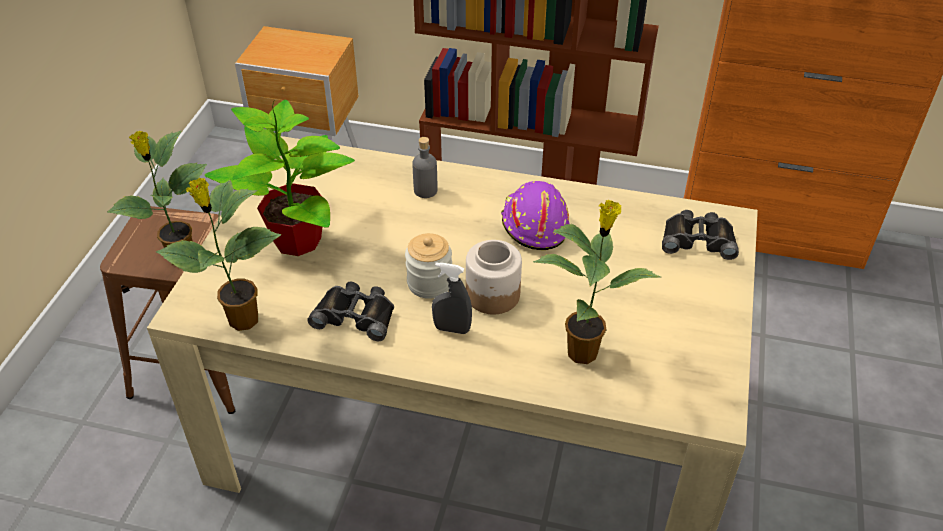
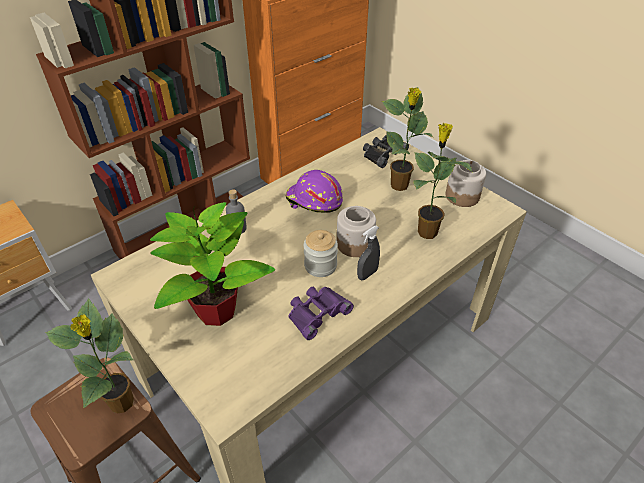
camera: 55 degrees left, 0 degrees up
(242, 321) = (267, 378): potted plant -> potted plant (399, 186)
(356, 315) = (317, 313): black binoculars -> purple binoculars
(698, 358) = (462, 196): none -> jar

